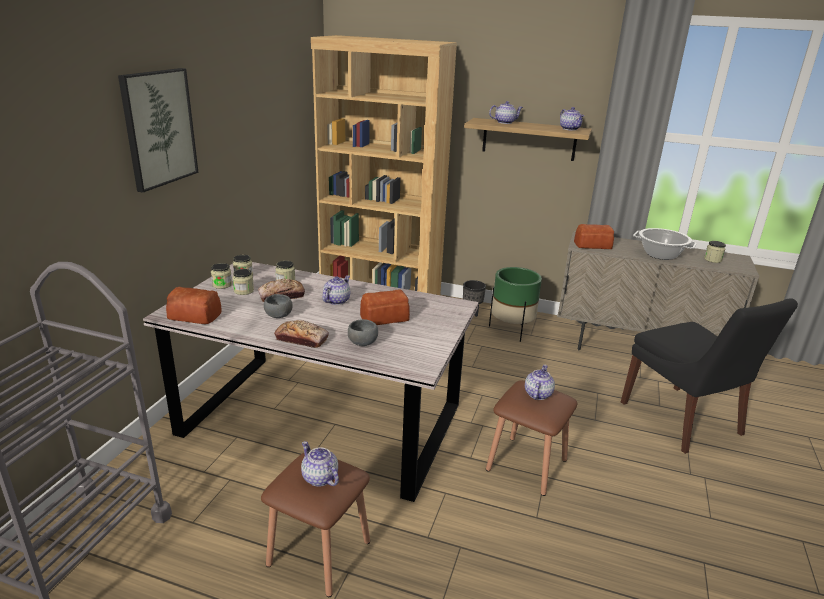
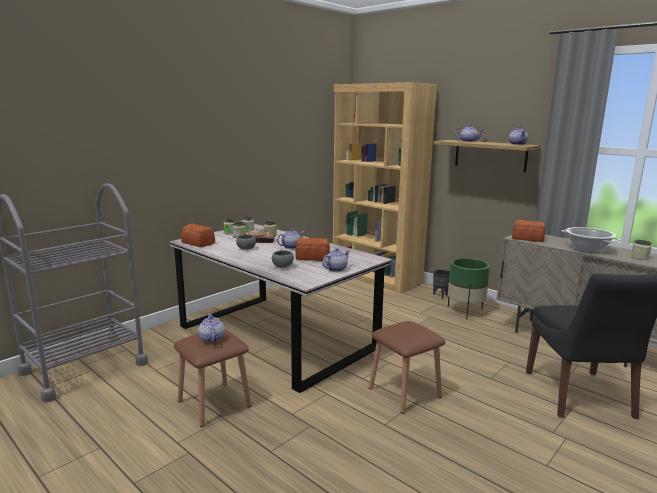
camera: 25 degrees right, 10 degrees down
(159, 128) = (201, 127): picture -> none
(302, 339) = (246, 260): bread -> none
(537, 394) = (410, 328): teapot -> teapot (336, 269)

